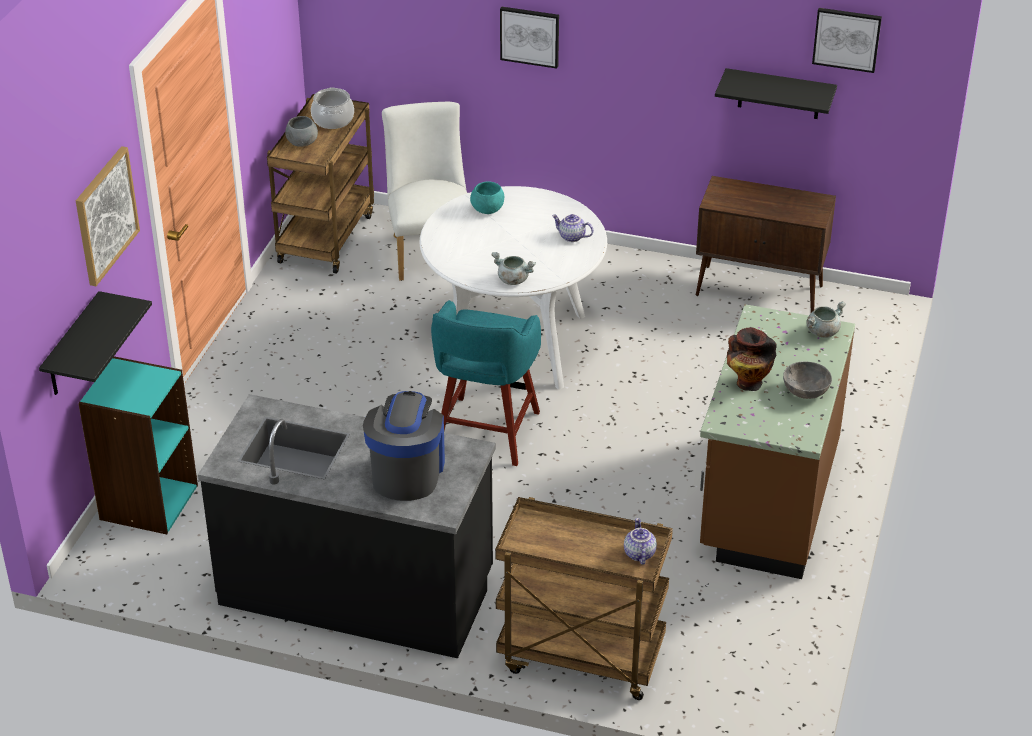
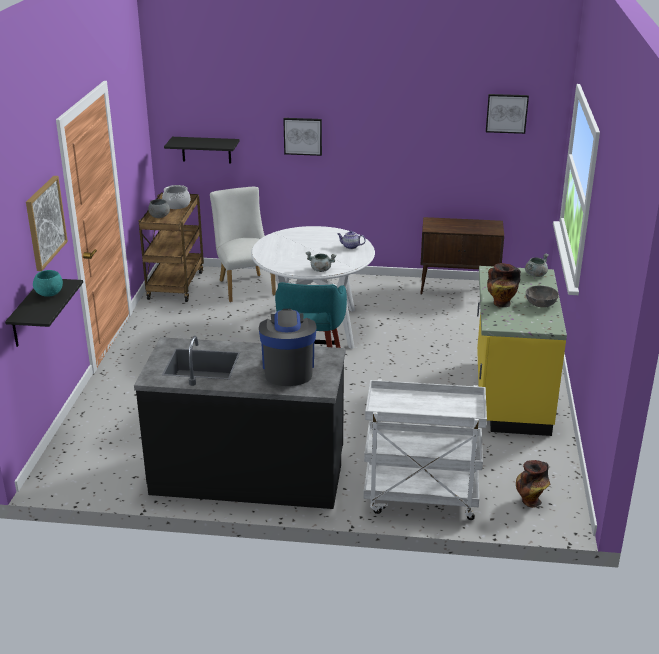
camera: 10 degrees left, 10 degrees down
(148, 502) = (83, 437): turquoise bookcase -> none
(487, 210) = (291, 238): turquoise bowl -> turquoise bowl (49, 294)
(579, 658) = (420, 499): brown cart -> white cart
(638, 553) = (466, 406): teapot -> none
(730, 682) = (530, 501): none -> vase
(766, 501) = (509, 395): brown counter -> yellow counter
(779, 94) = (464, 156): black shelf -> black shelf (206, 150)

